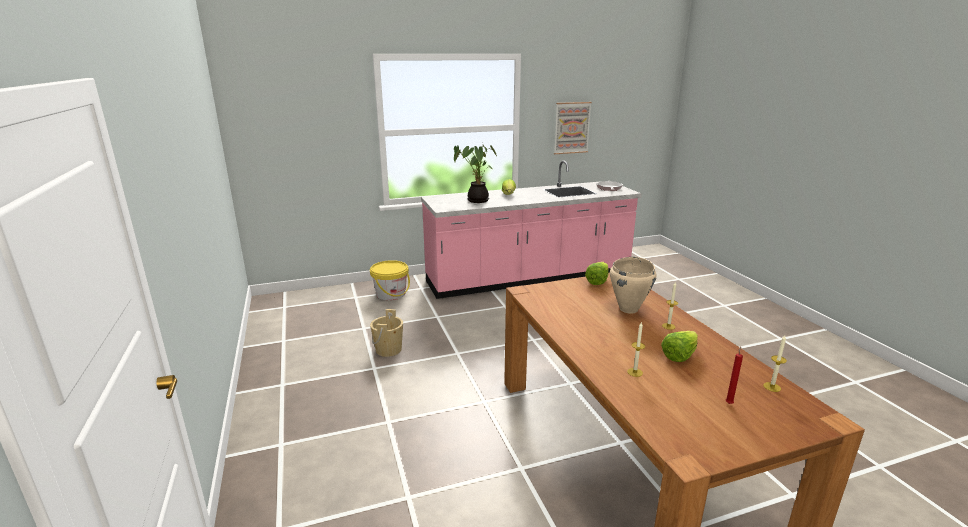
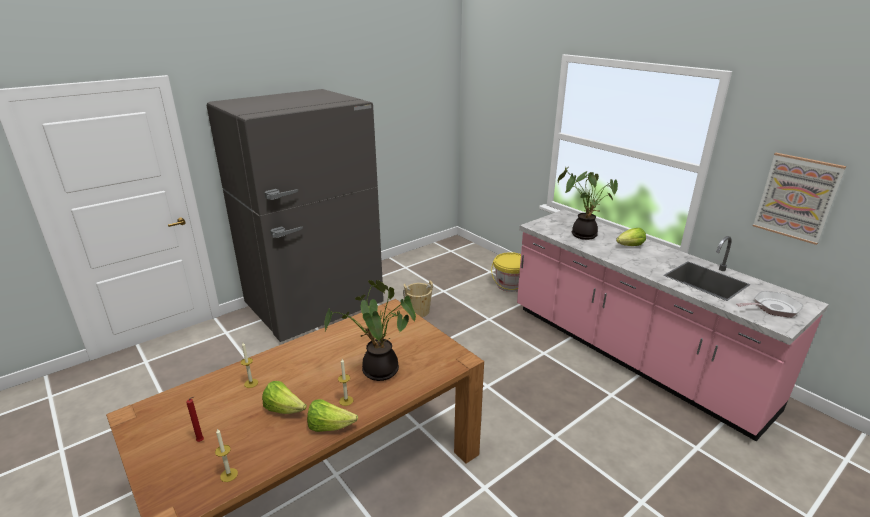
camera: 70 degrees right, 5 degrees up
(302, 424) = (315, 307): none -> grey fridge
(597, 281) = (440, 346): lettuce -> lettuce (330, 426)
(629, 309) = (377, 372): beige cooking pot -> potted plant

